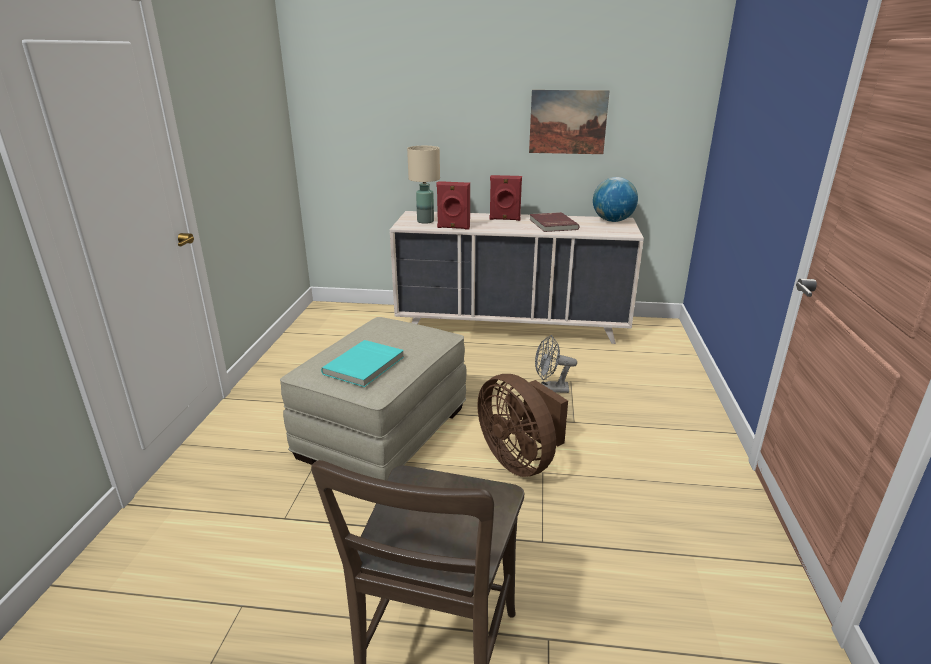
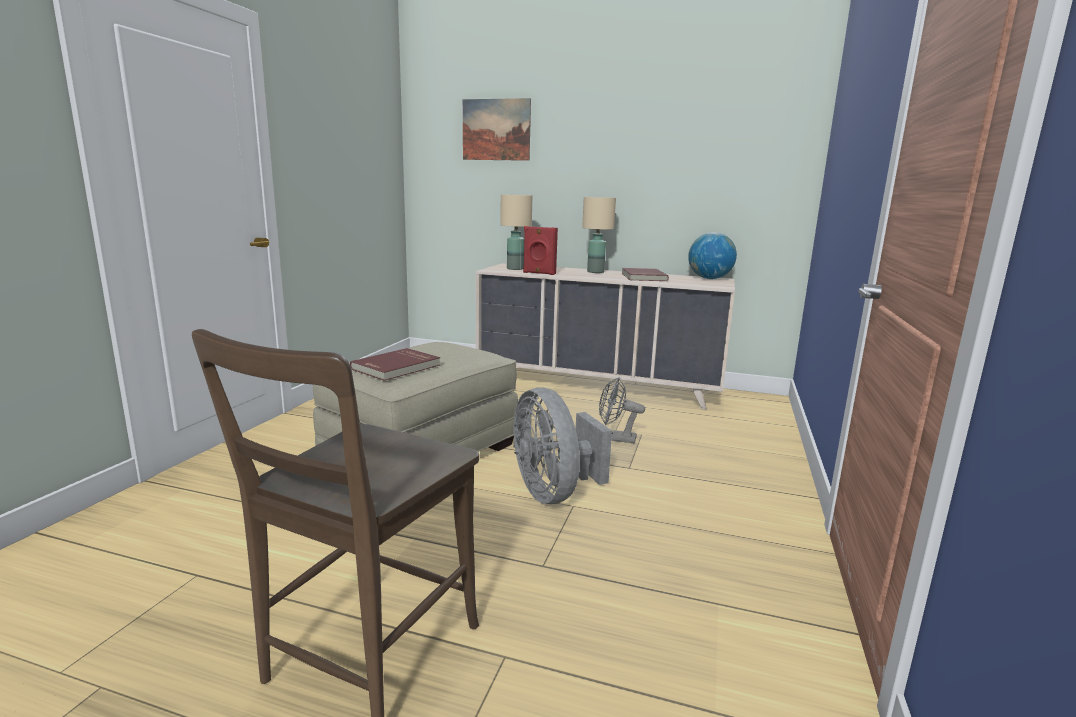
camera: 10 degrees right, 10 degrees down
(365, 366) = (397, 367): turquoise book -> red book
(504, 219) = (596, 272): red speaker -> beige table lamp
(520, 460) = (553, 492): brown fan -> grey fan
(568, 122) = (666, 177): picture -> picture (496, 130)

